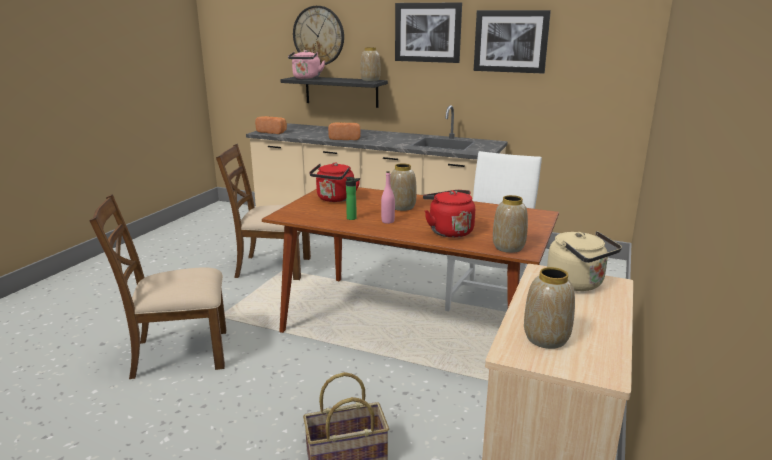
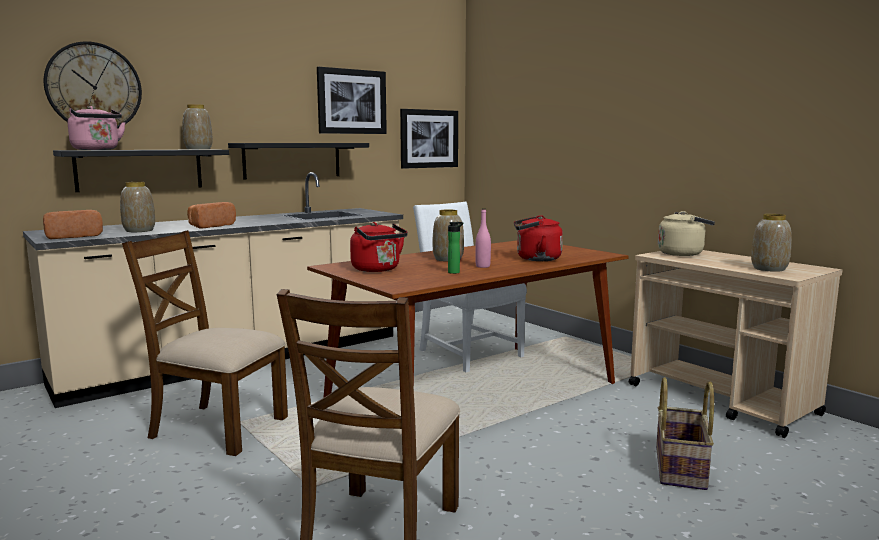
camera: 60 degrees left, 10 degrees down
(272, 267) = (217, 428): brown chair -> brown chair turned 75 degrees clockwise
(427, 32) = (262, 89): picture -> picture (429, 139)
(448, 92) = (292, 160): none -> black shelf
(508, 247) = (593, 255): vase -> vase (139, 231)

